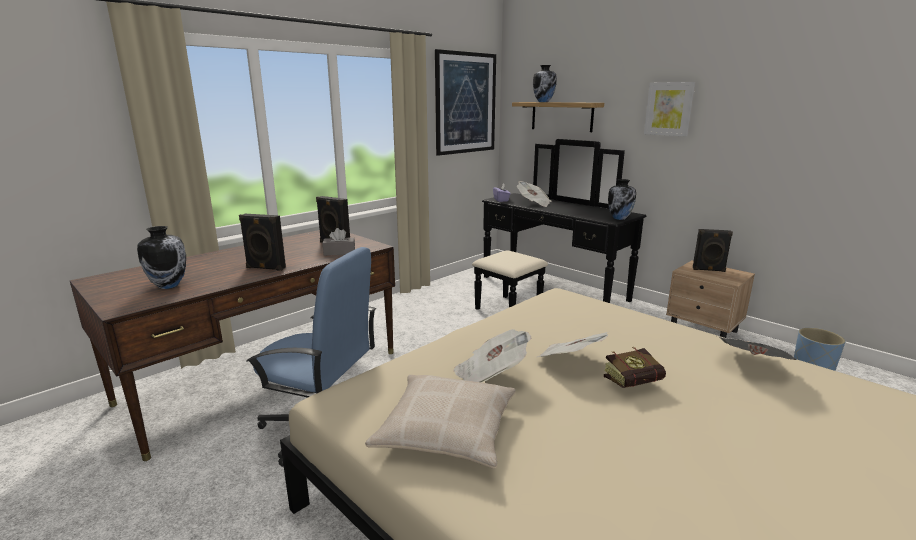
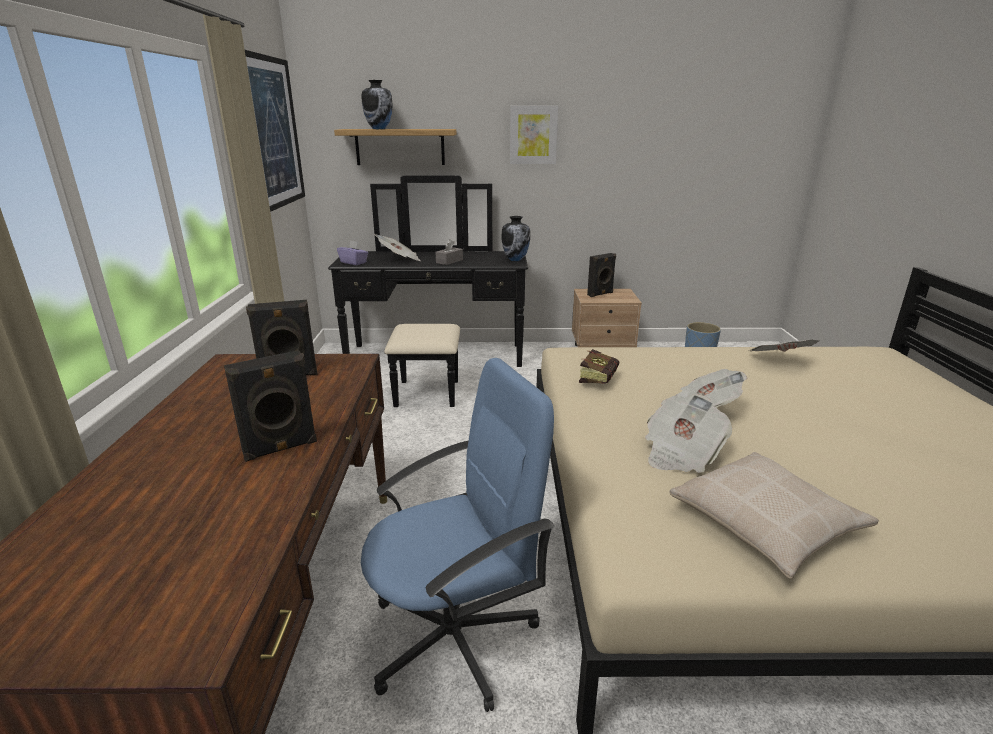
camera: 45 degrees left, 5 degrees up
(169, 285) = (178, 555): vase -> none
(339, 252) = (331, 385): grey tissue box -> grey tissue box (449, 261)
(637, 383) = (765, 406): book -> book (599, 379)

